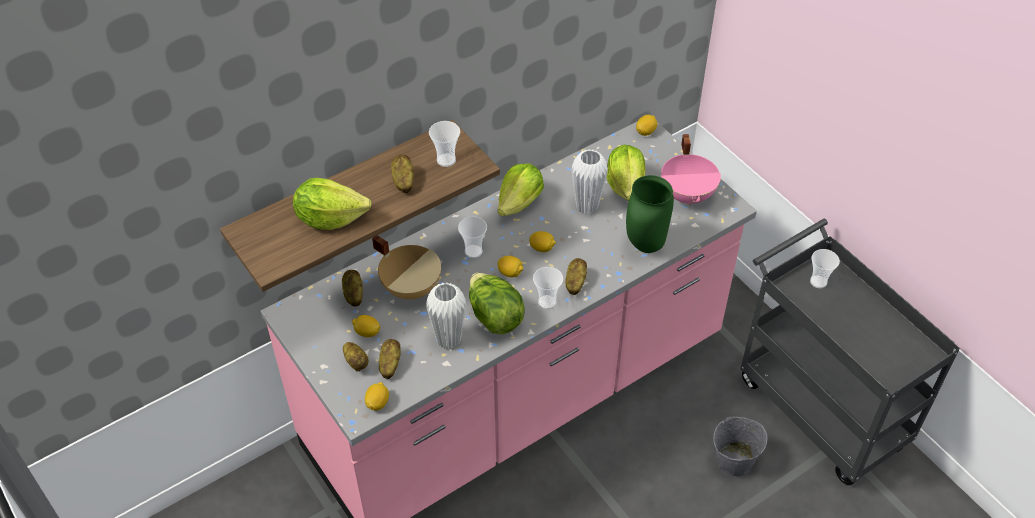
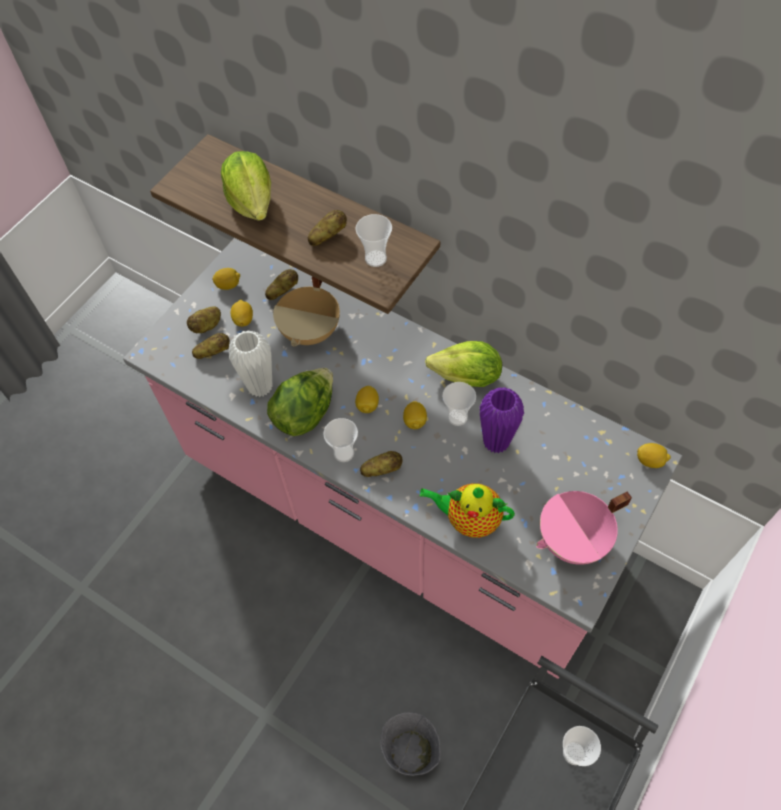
camera: 70 degrees right, 10 degrees up
(377, 403) = (167, 361): lemon -> lemon (228, 285)
(473, 251) = (380, 363): cup -> cup (457, 417)
(587, 207) = (496, 442): white vase -> purple vase
(625, 185) = (550, 469): lettuce -> none
(644, 245) = (469, 519): green vase -> teapot

